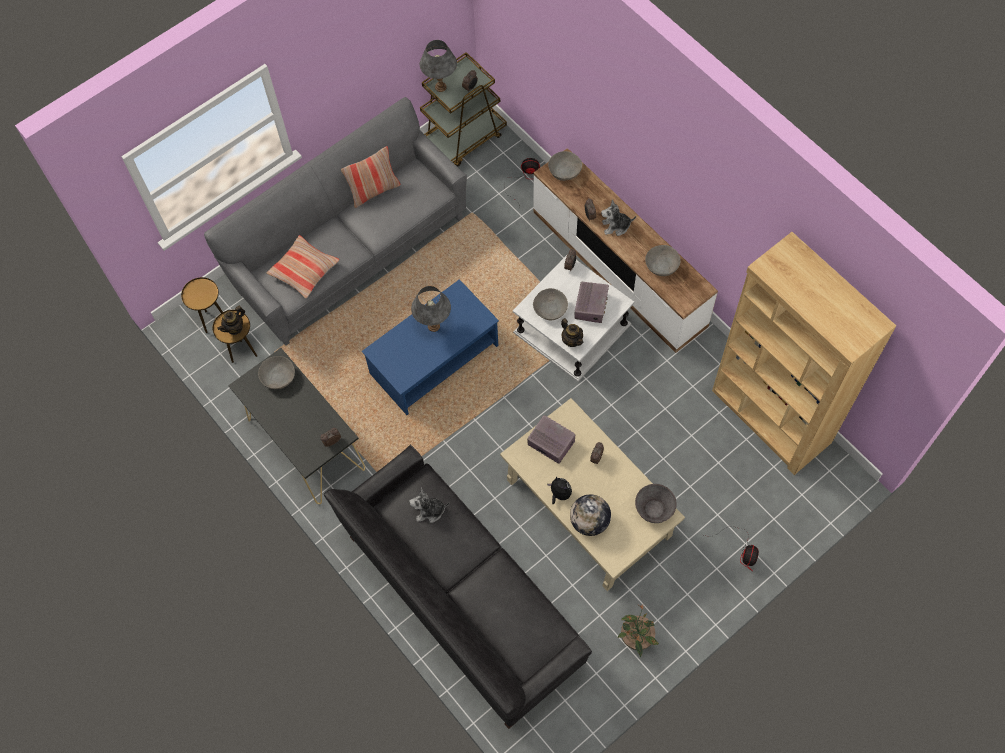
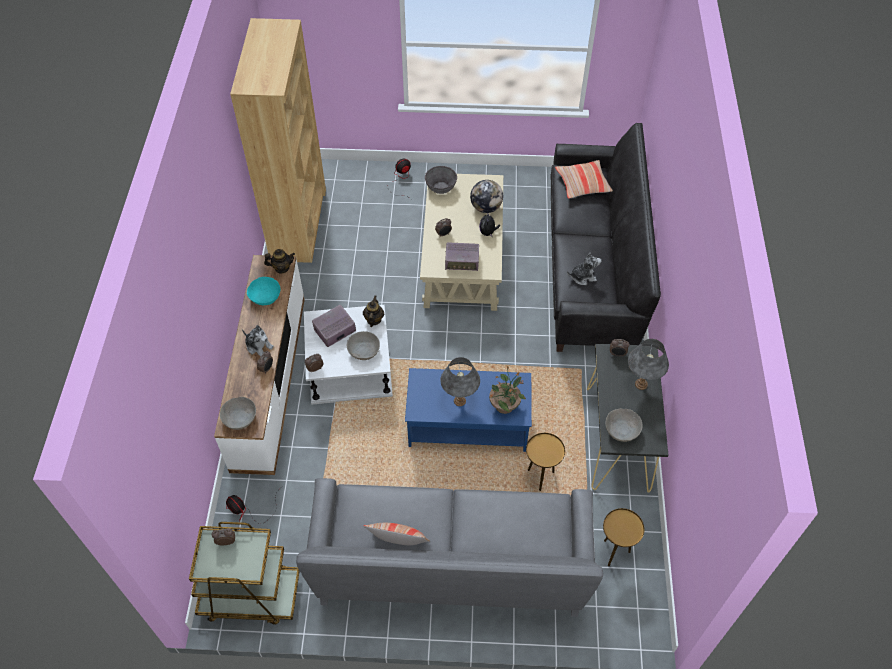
camera: 140 degrees left, 10 degrees down
(213, 321) = (620, 605): brown side table -> brown side table (540, 477)
(235, 328) = (621, 524): teapot -> teapot (282, 268)
(304, 270) = (524, 516): pillow -> pillow (582, 184)
(429, 511) = (582, 277): plush toy -> plush toy turned 45 degrees counterclockwise
(440, 87) = (249, 566): grey table lamp -> grey table lamp (641, 384)
(551, 443) = (462, 262): radio -> radio turned 75 degrees counterclockwise
(636, 638) = (506, 185): potted plant -> potted plant (505, 405)
(661, 265) = (265, 297): grey bowl -> turquoise bowl

